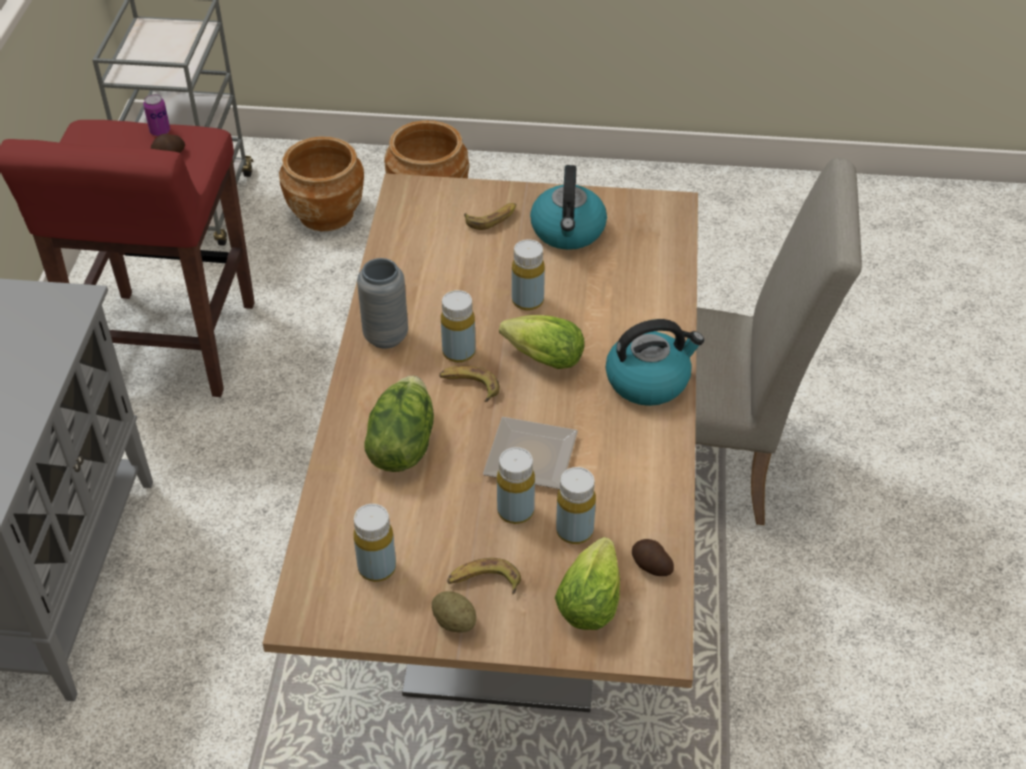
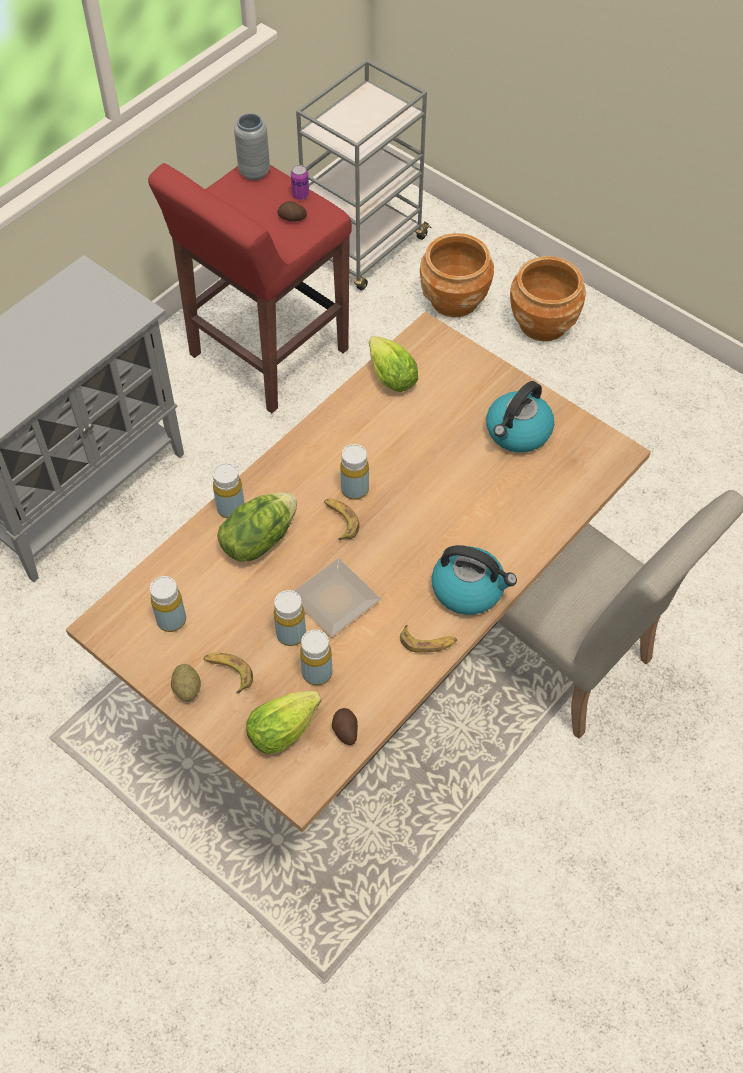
camera: 35 degrees right, 10 degrees up
(386, 336) = (316, 449): grey vase -> grey vase (254, 172)
(492, 218) = (470, 391): banana -> banana (428, 642)
(527, 301) = (438, 475): yellow bottle -> yellow bottle (231, 508)
(539, 357) = (407, 526): lettuce -> lettuce (389, 375)

